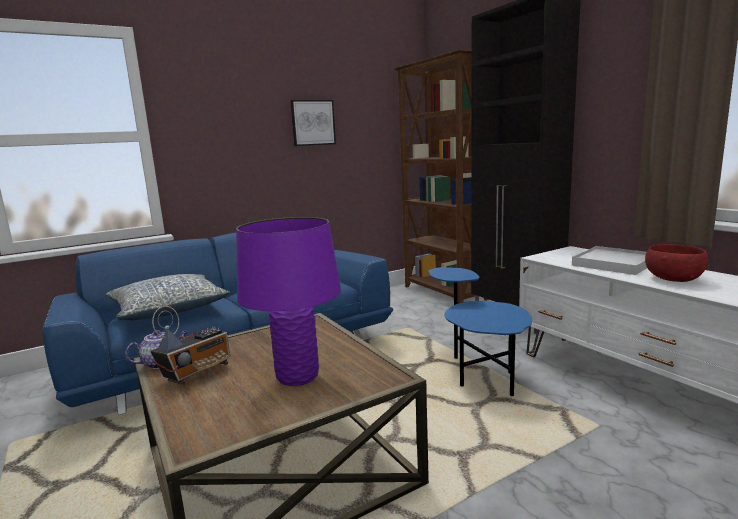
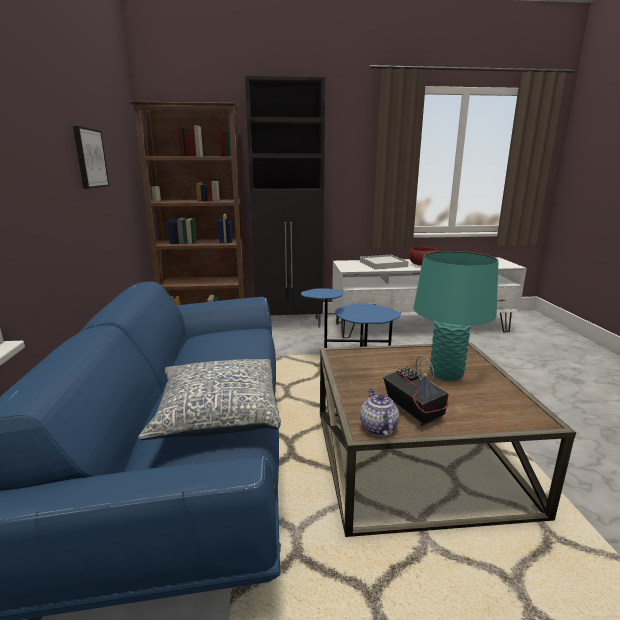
camera: 65 degrees left, 5 degrees up
(297, 376) = (446, 374): purple table lamp -> turquoise table lamp

